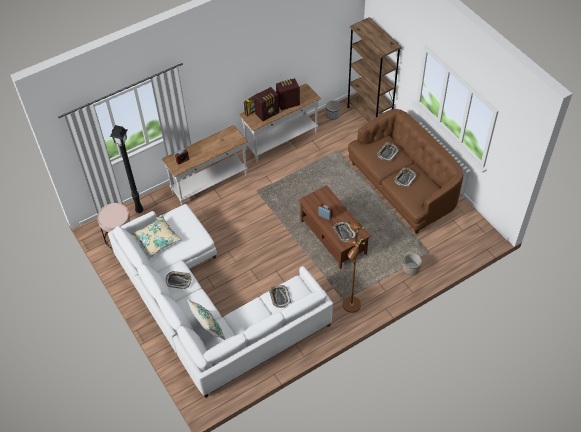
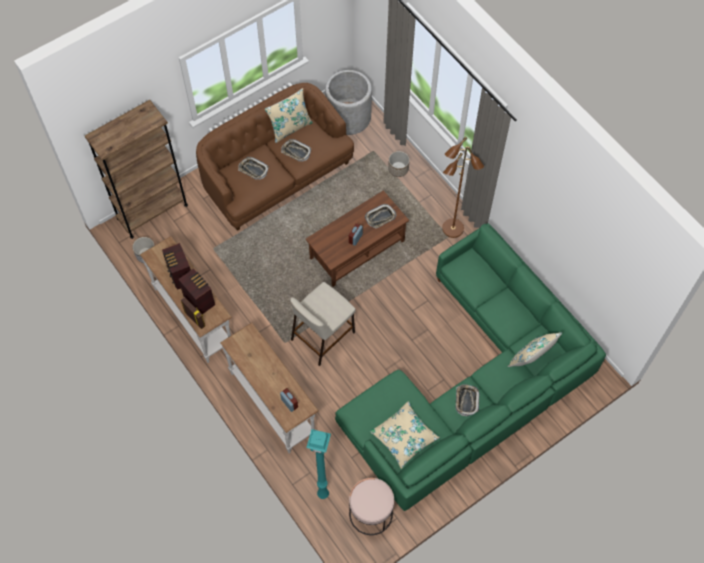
camera: 95 degrees left, 10 degrees up
(139, 210) = (322, 494): black floor lamp -> turquoise floor lamp
(208, 306) = (471, 384): white sofa -> green sofa
(260, 213) = (323, 335): none -> beige stool
(279, 297) = (478, 284): tray -> none
(429, 176) = (290, 127): none -> beige pillow
(464, 236) = (348, 117): none -> grey planter

